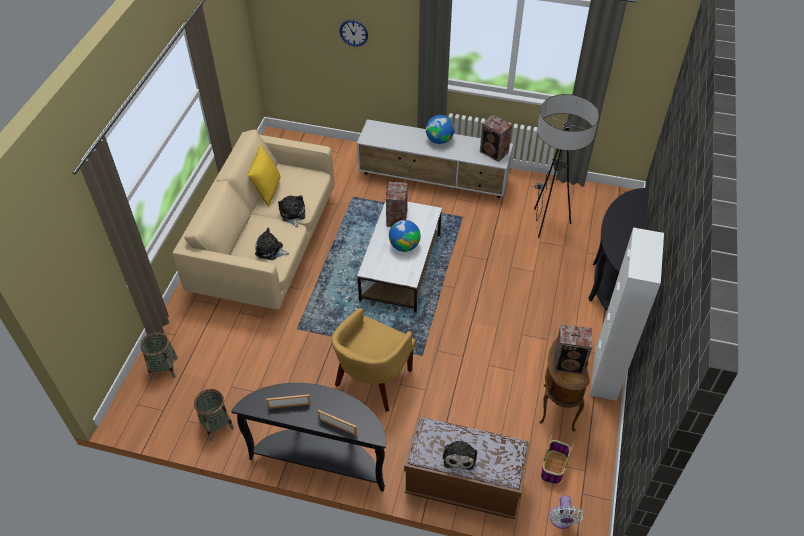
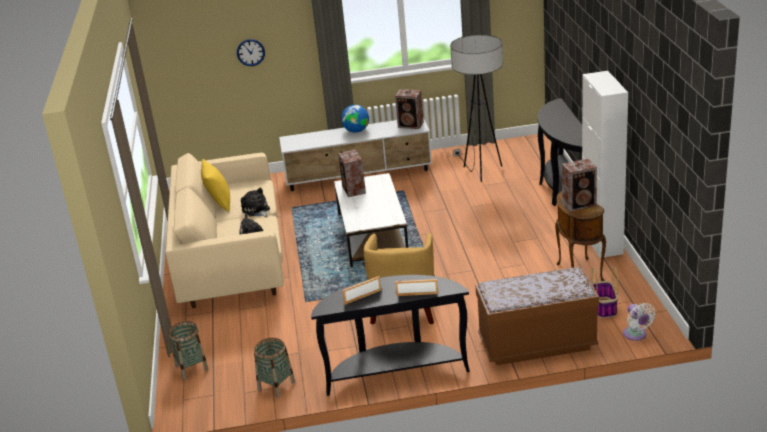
camera: 20 degrees left, 20 degrees down
(404, 246) = (375, 203): globe -> none
(459, 455) = (530, 291): plush toy -> none

